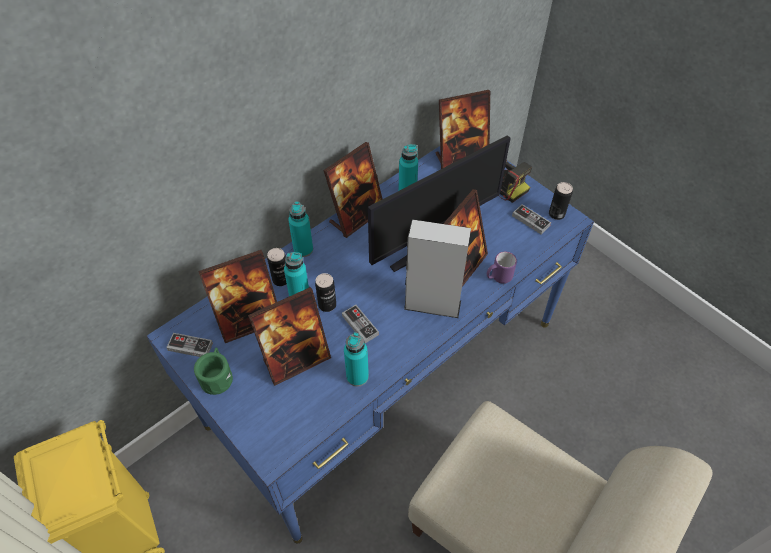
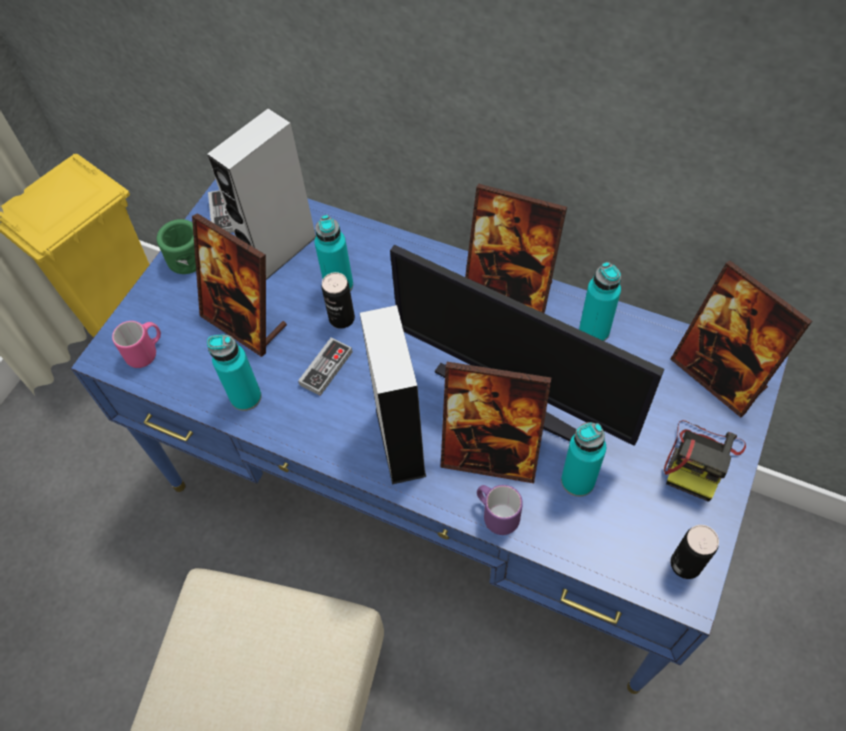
camera: 70 degrees right, 5 degrees up
(249, 321) = (280, 251): picture frame -> grey speaker
(281, 279) = (358, 253): can -> none
(284, 429) = (146, 352): none -> pink mug
(303, 249) = (418, 255): turquoise bottle -> turquoise bottle (577, 481)
(530, 220) = (644, 526): game controller -> none

